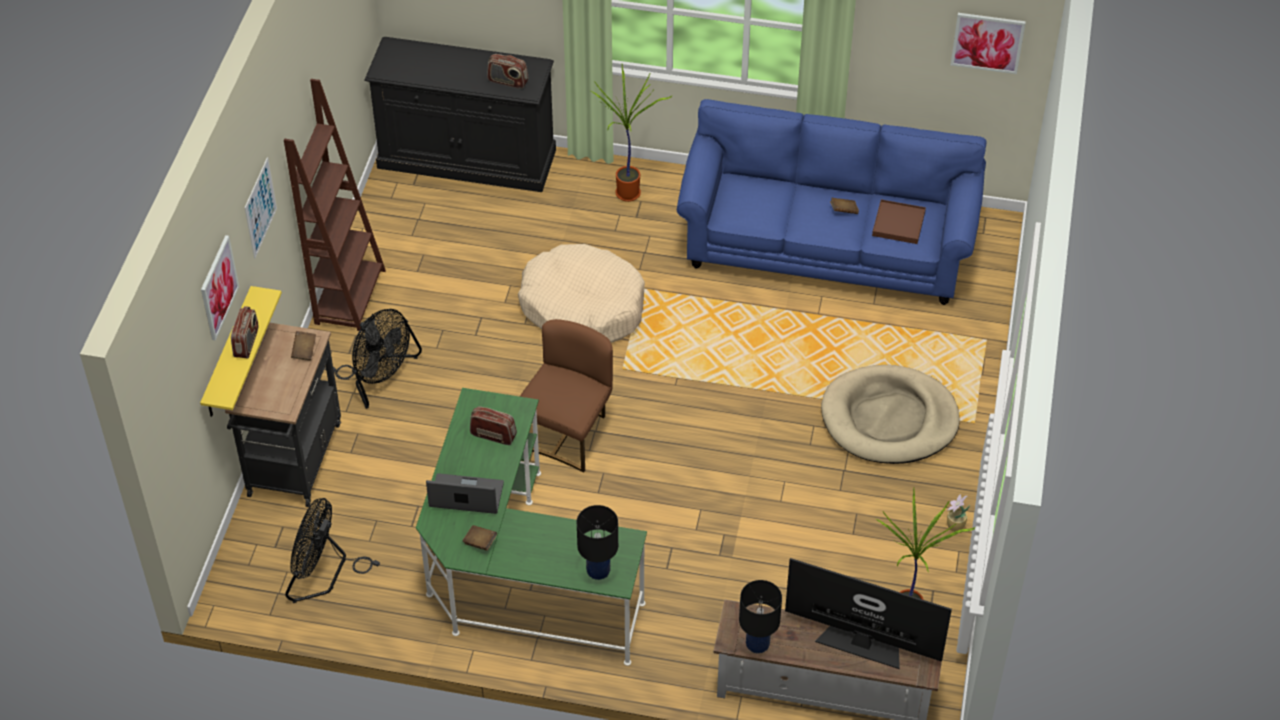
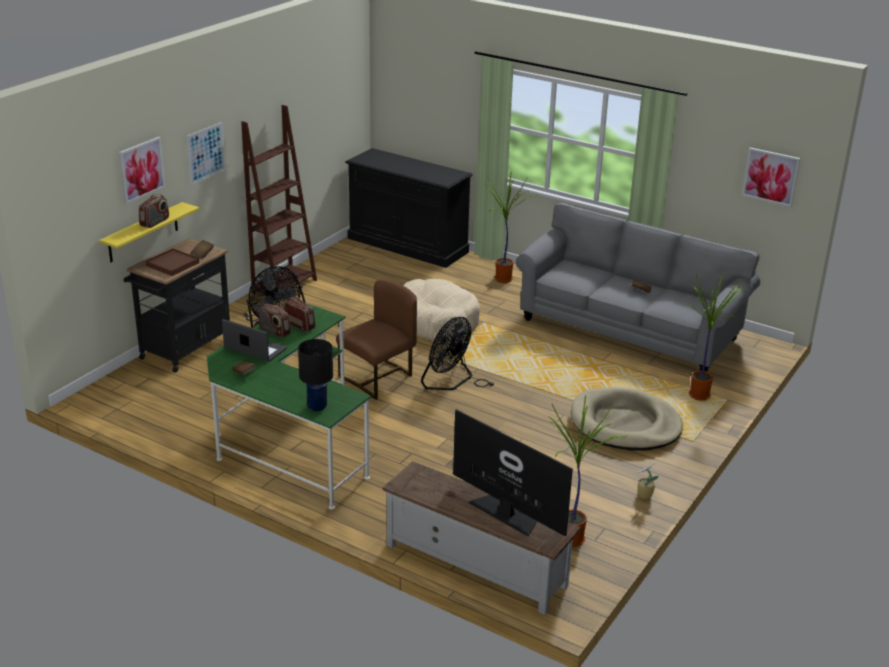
camera: 20 degrees right, 20 degrees down
(327, 569) = (159, 405): black fan -> black fan (456, 379)
(507, 81) = (435, 176): radio -> radio (274, 331)
(758, 645) = (419, 493): black table lamp -> none
(827, 246) = (629, 330): blue sofa -> grey sofa
(898, 224) = (677, 303): brown tray -> brown tray (172, 264)
(954, 341) = (701, 395): none -> potted plant

